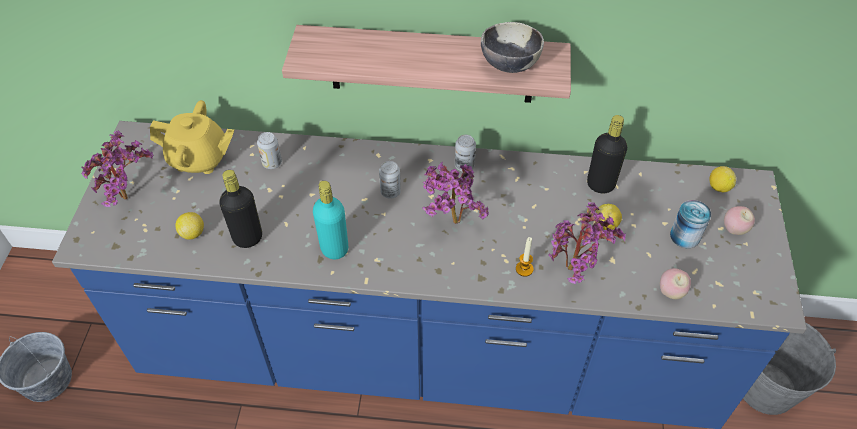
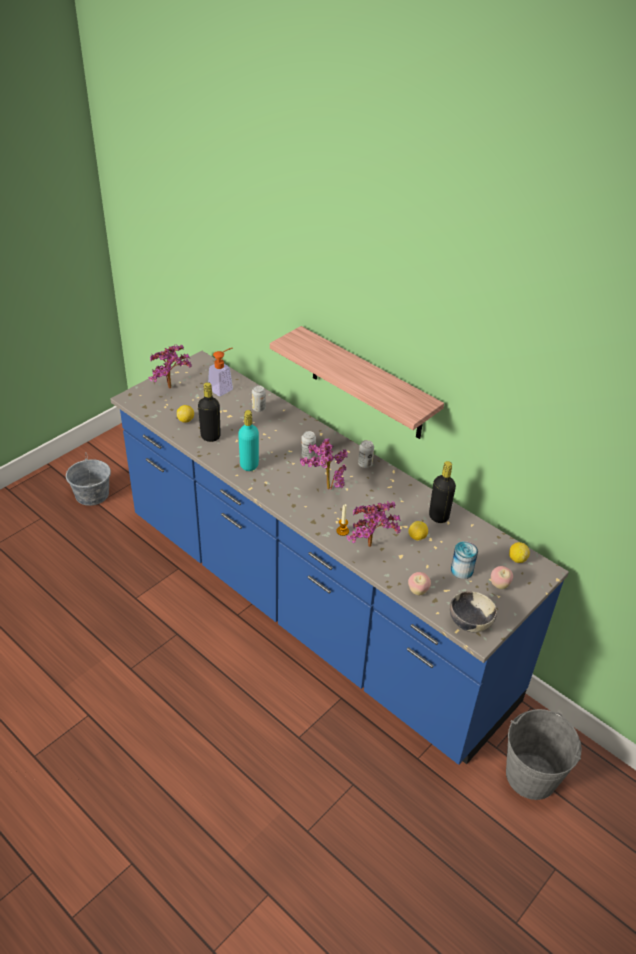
camera: 35 degrees right, 10 degrees down
(199, 159) = (223, 388): yellow teapot -> soap dispenser
(509, 65) = (393, 396): bowl -> bowl (469, 623)

